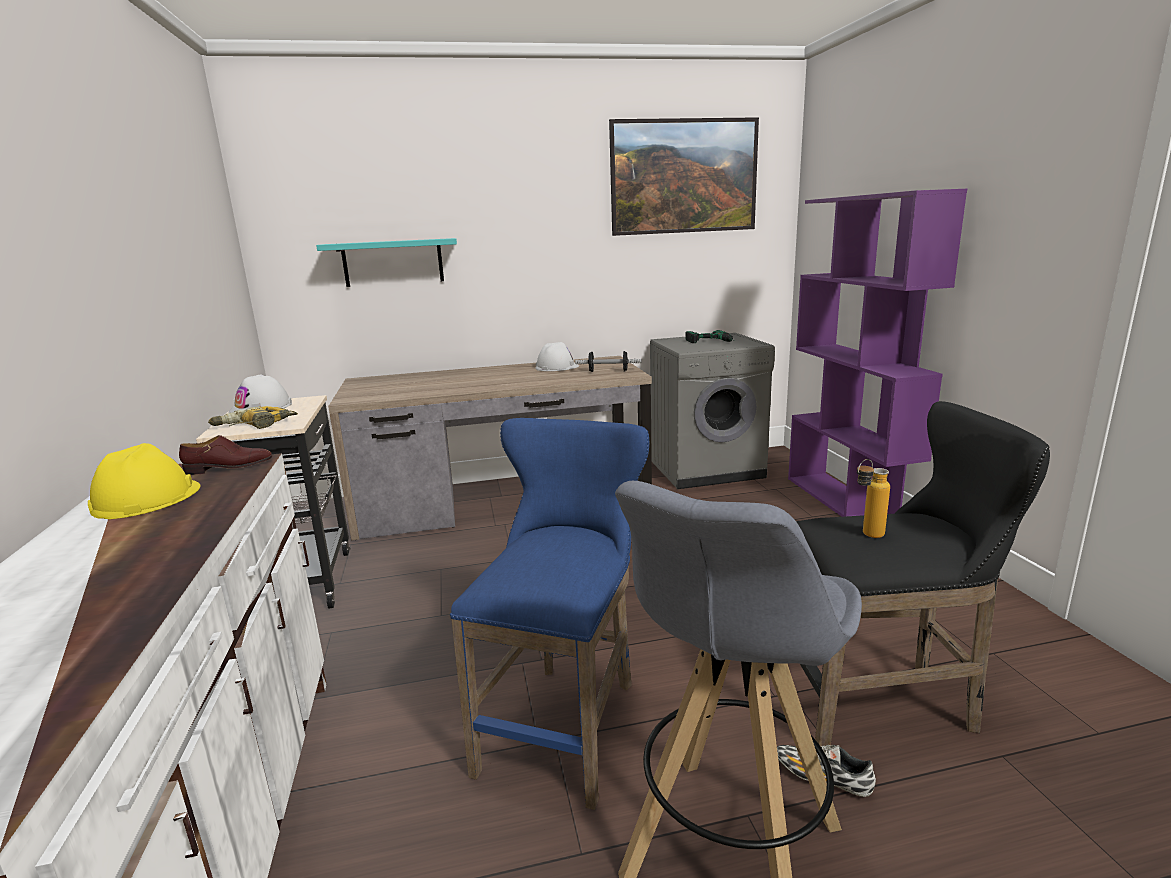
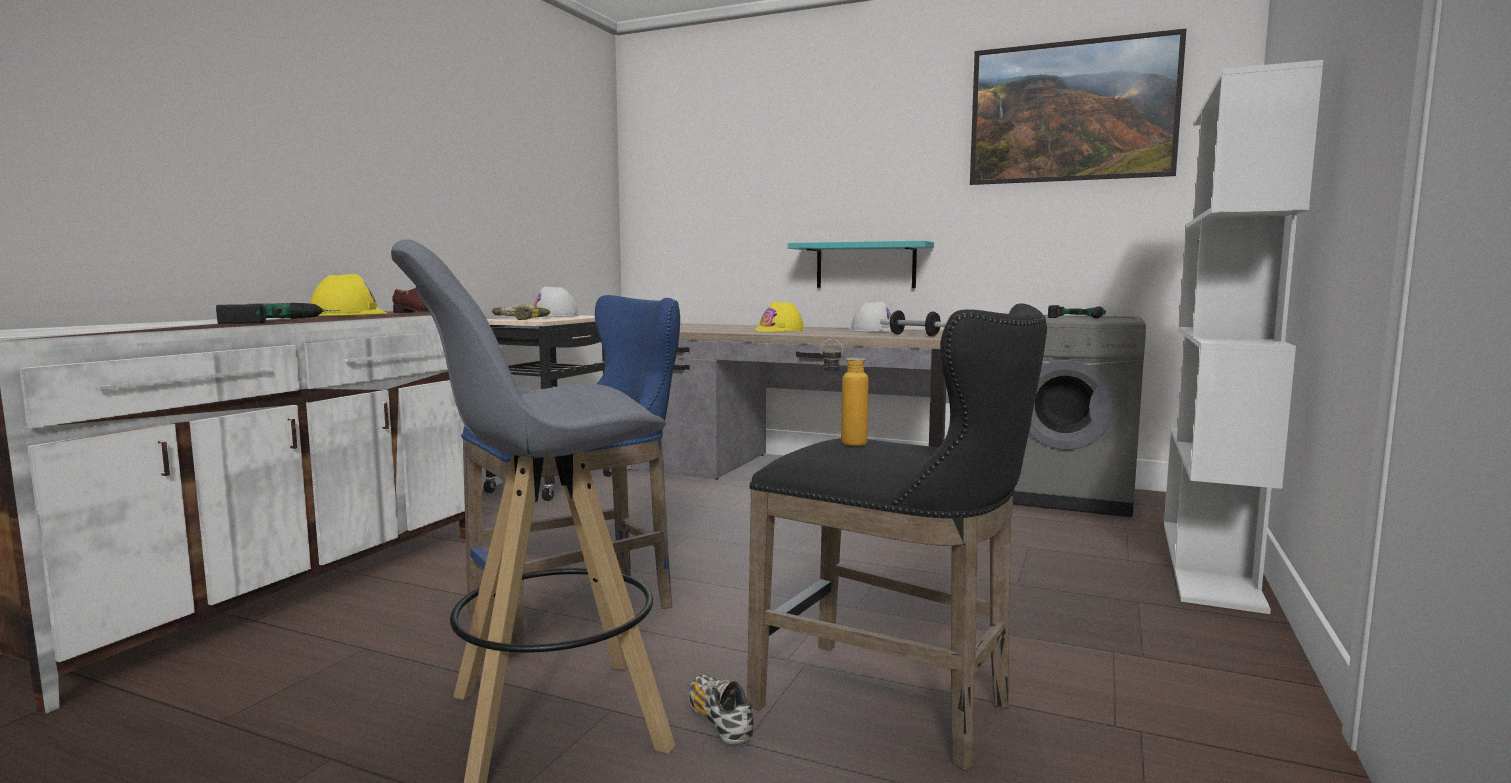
camera: 35 degrees right, 10 degrees down
(159, 554) = (282, 321): none -> power drill
(393, 262) = (736, 211): turquoise shelf -> turquoise shelf (865, 265)
(483, 380) = (780, 330): none -> yellow hard hat
(849, 504) = (1210, 563): purple bookcase -> white bookcase

